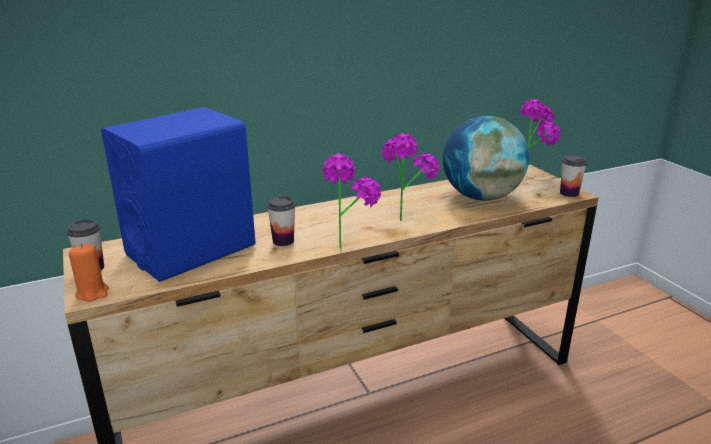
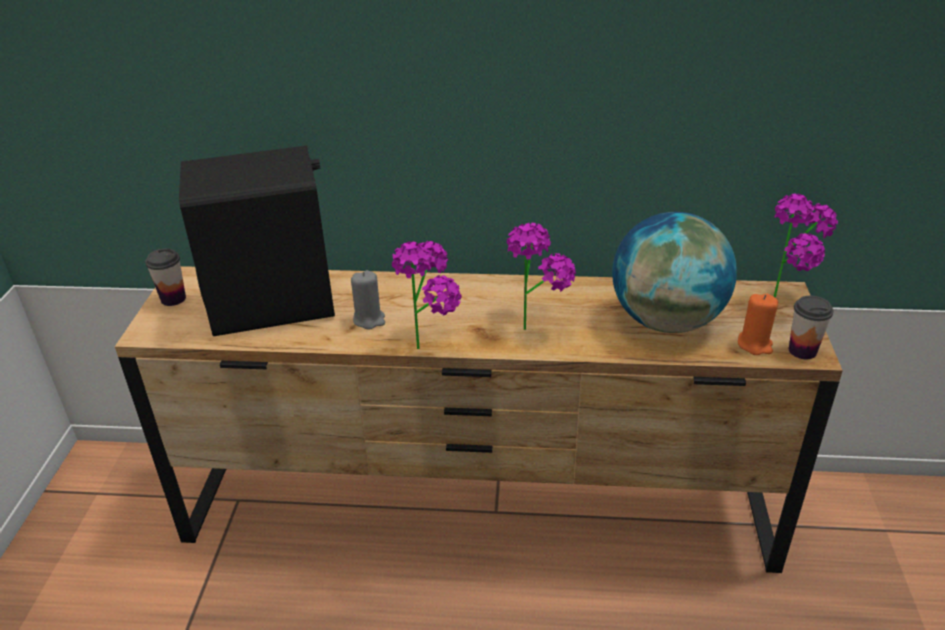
camera: 30 degrees right, 10 degrees up
(92, 293) = (151, 330): orange candle -> orange candle (755, 344)
(191, 250) = (273, 304): blue speaker -> black speaker
(283, 241) = (369, 319): cup -> grey candle

